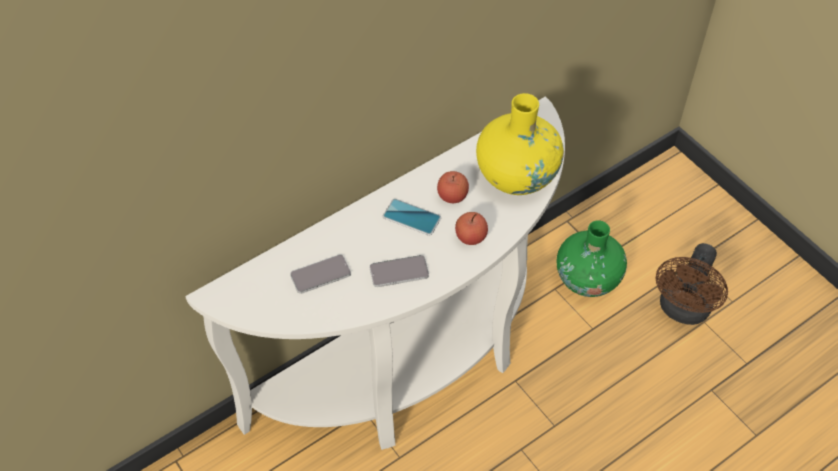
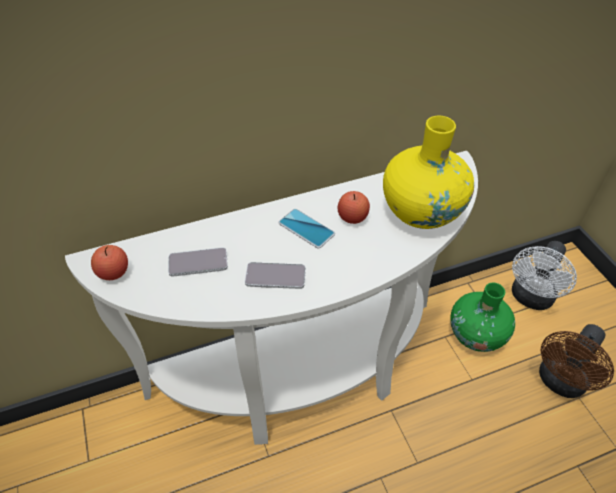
camera: 15 degrees right, 5 degrees down
(471, 237) = (359, 258): apple -> apple (113, 272)
(638, 224) = (530, 298): none -> white fan

